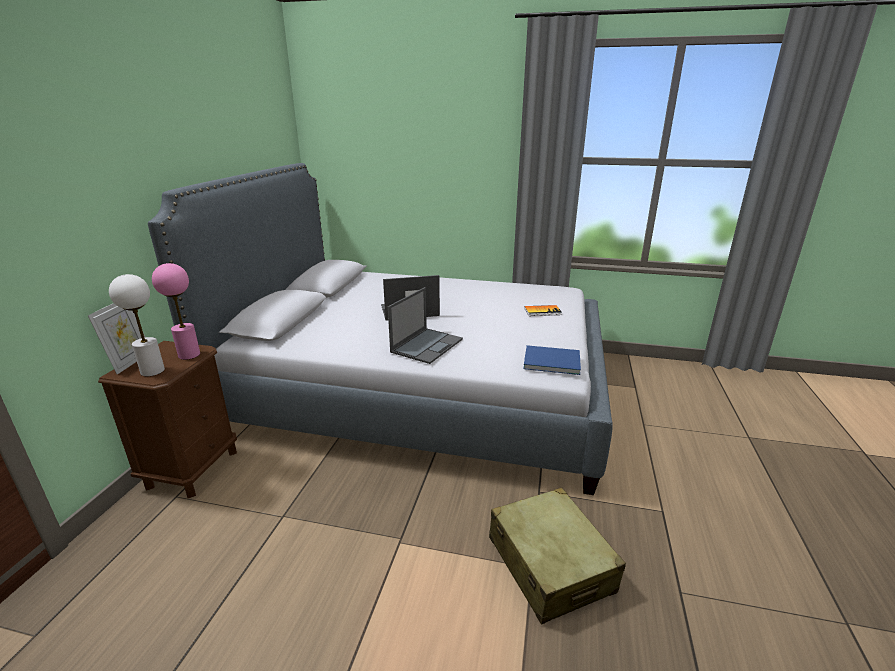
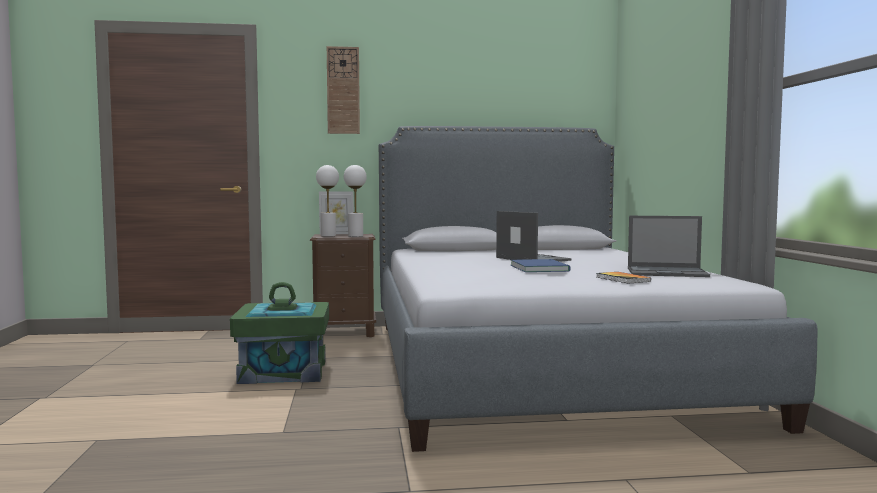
camera: 70 degrees right, 20 degrees down
(63, 143) = (343, 90): none -> wall clock
(189, 355) = (355, 236): pink table lamp -> white table lamp
(324, 545) = (284, 371): none -> green storage box
(427, 345) = (456, 264): laptop -> laptop (668, 272)
(550, 360) = (469, 282): blue book -> blue book (540, 268)
(550, 564) = (289, 438): beige suitcase -> none

